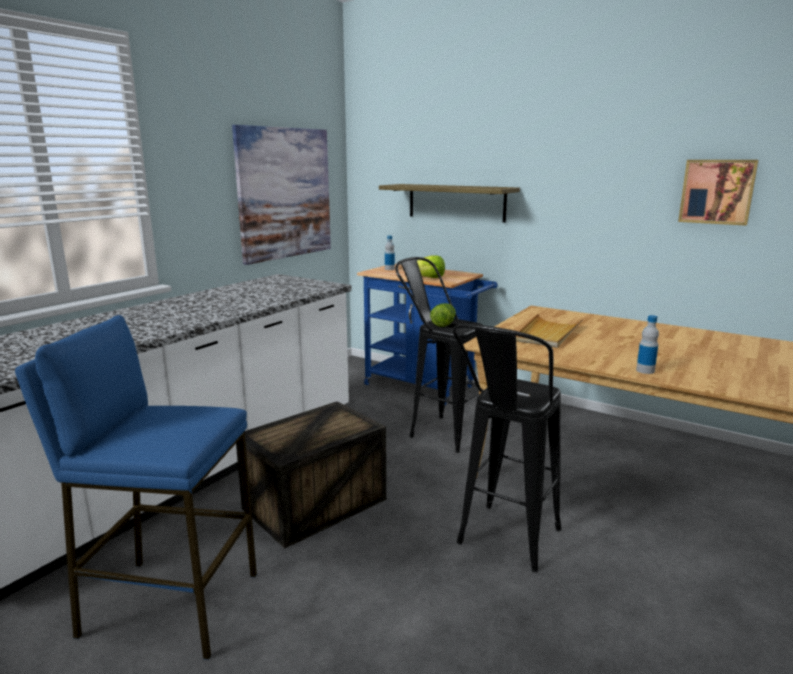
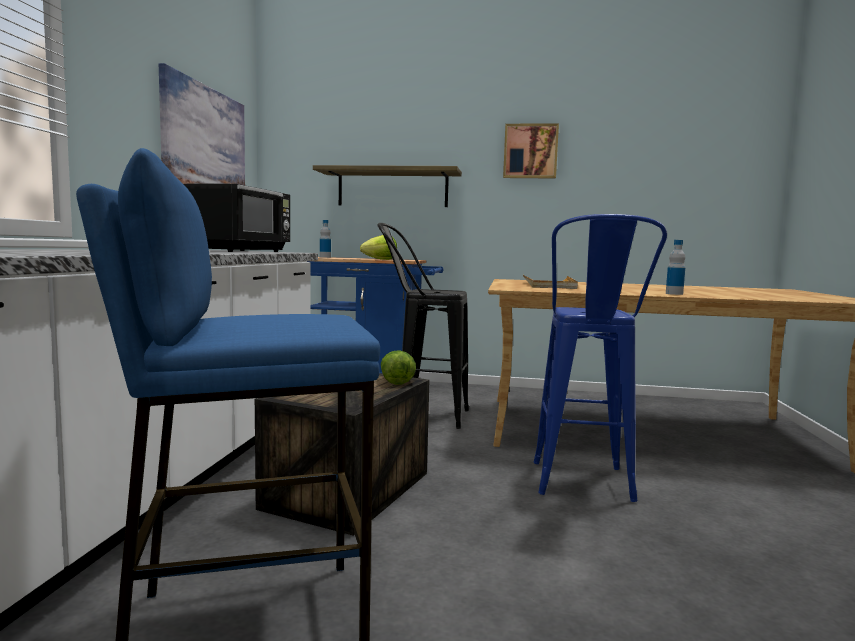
camera: 25 degrees left, 10 degrees down
(277, 290) = (239, 251): none -> black microwave
(443, 323) = (428, 290): lettuce -> lettuce (396, 380)
(503, 545) = (583, 488): black stool -> blue stool
(717, 191) = (641, 172): picture -> picture (530, 151)

